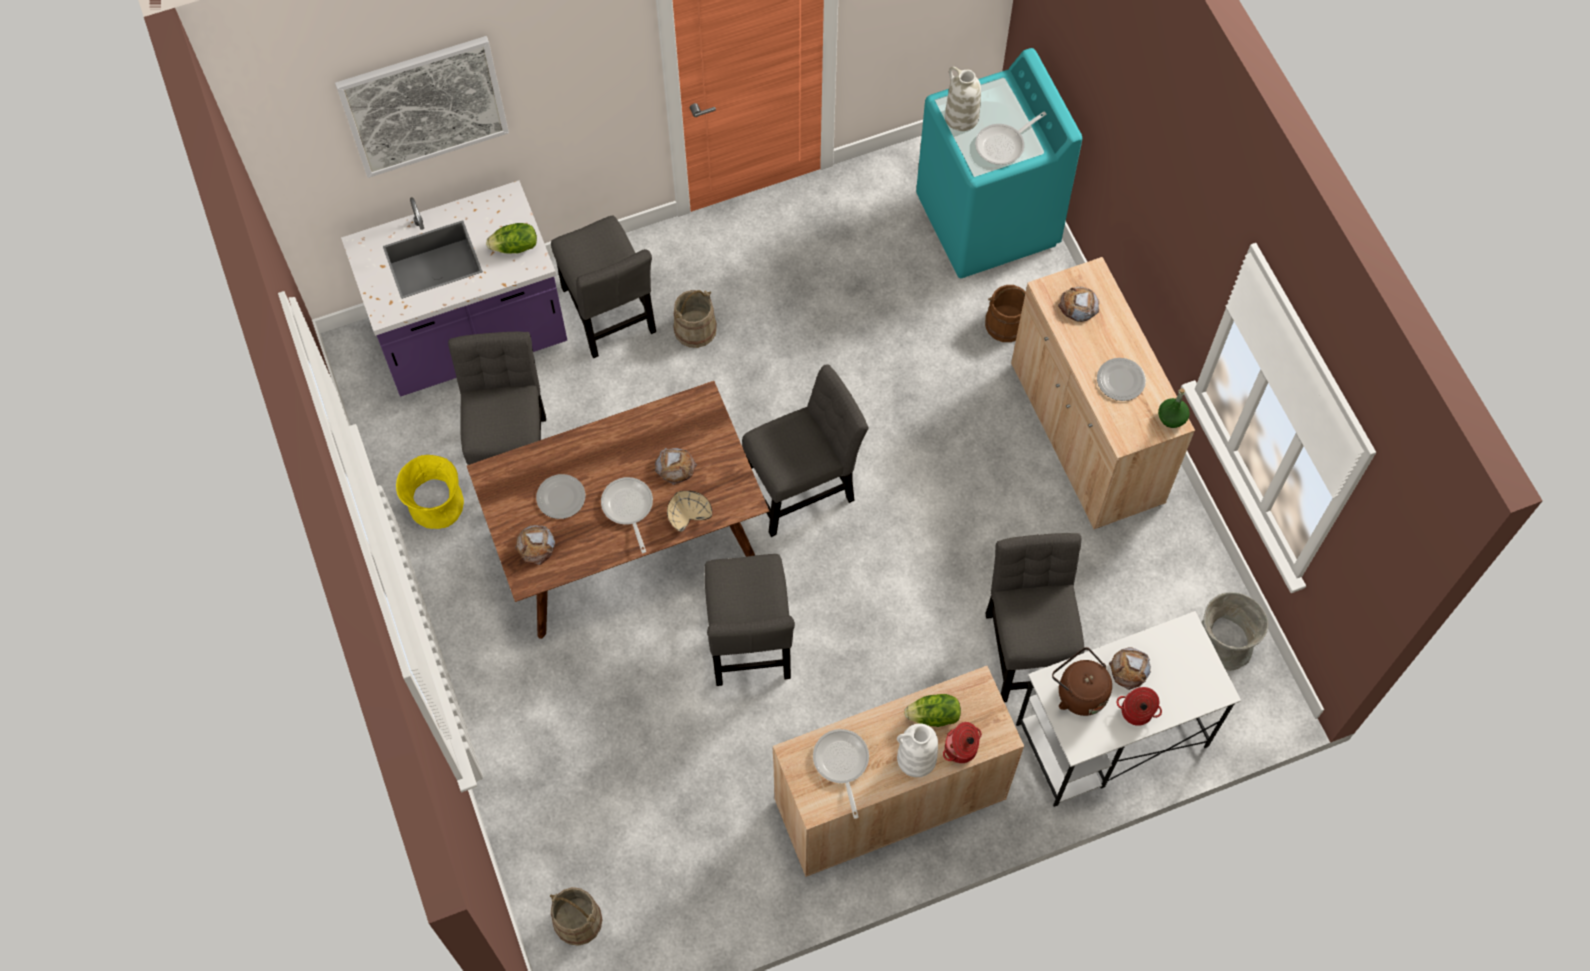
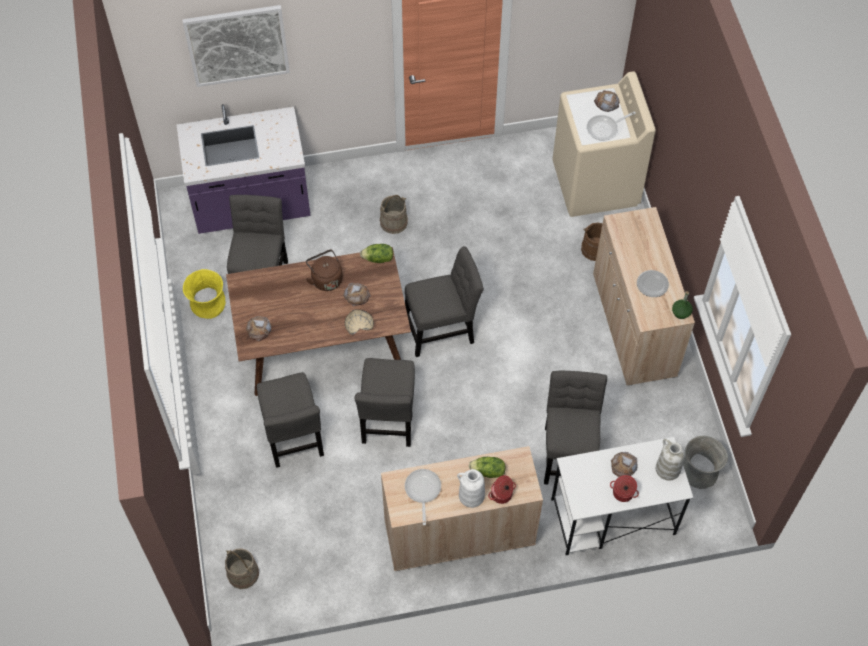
camera: 10 degrees right, 5 degrees down
(515, 247) = (282, 146): lettuce -> lettuce (378, 259)
(561, 497) = (281, 302): plate -> none
(609, 315) = (341, 206): grey chair -> grey chair (294, 438)
(628, 508) = (321, 316): frying pan -> none
(960, 117) = (580, 108): white vase -> white vase (667, 469)
(987, 221) = (595, 184): turquoise washing machine -> beige washing machine
(1078, 306) = (634, 234): bread -> bread (606, 102)
(1079, 692) = (587, 474): brown kettle -> brown kettle (326, 278)

